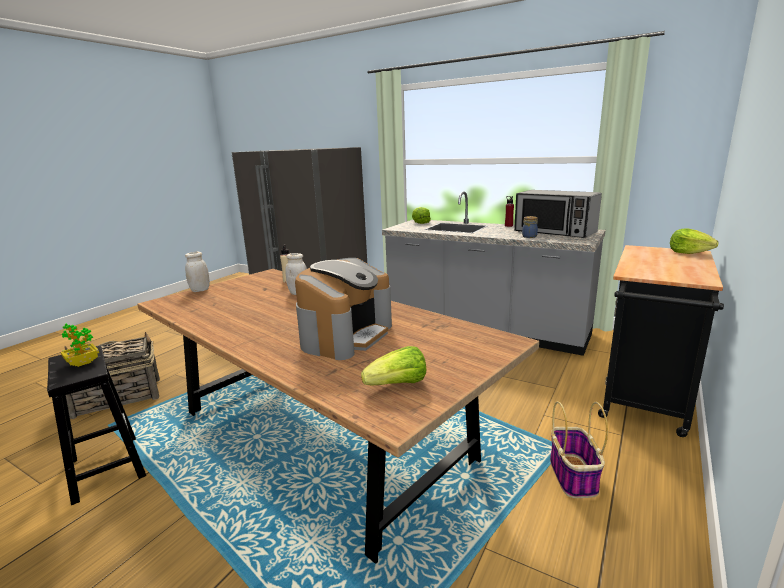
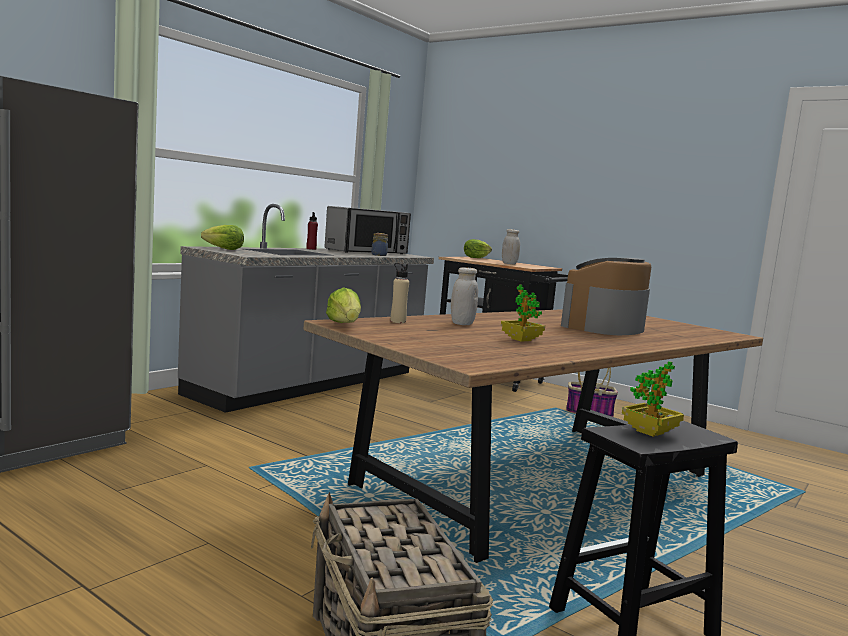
camera: 85 degrees left, 10 degrees down
(200, 290) = (413, 348): white jar -> white jar (509, 263)
(245, 309) = (521, 339): none -> potted plant
(346, 335) = (604, 327): coffee machine -> coffee machine turned 90 degrees counterclockwise
(398, 385) = (691, 329): lettuce -> lettuce (344, 325)

